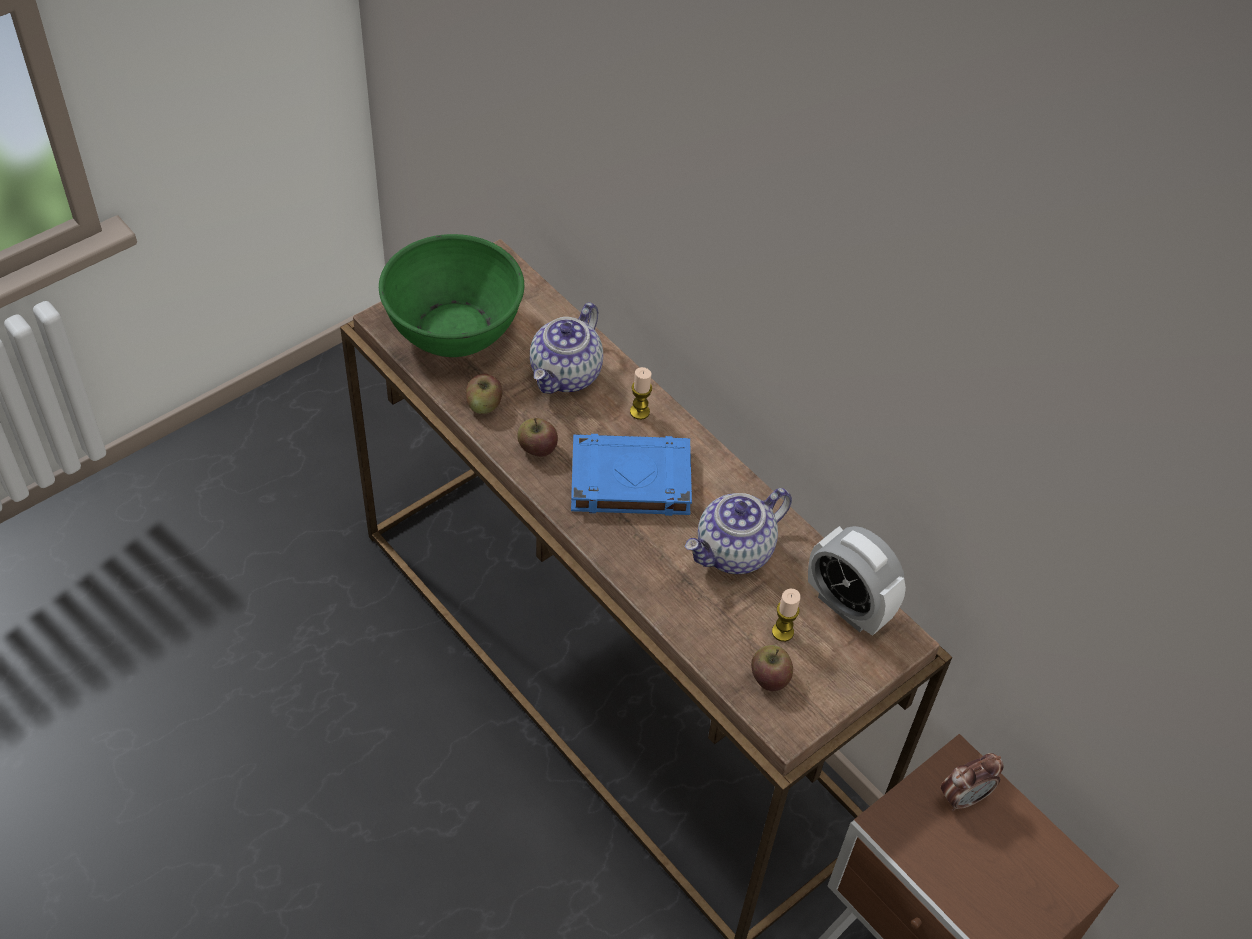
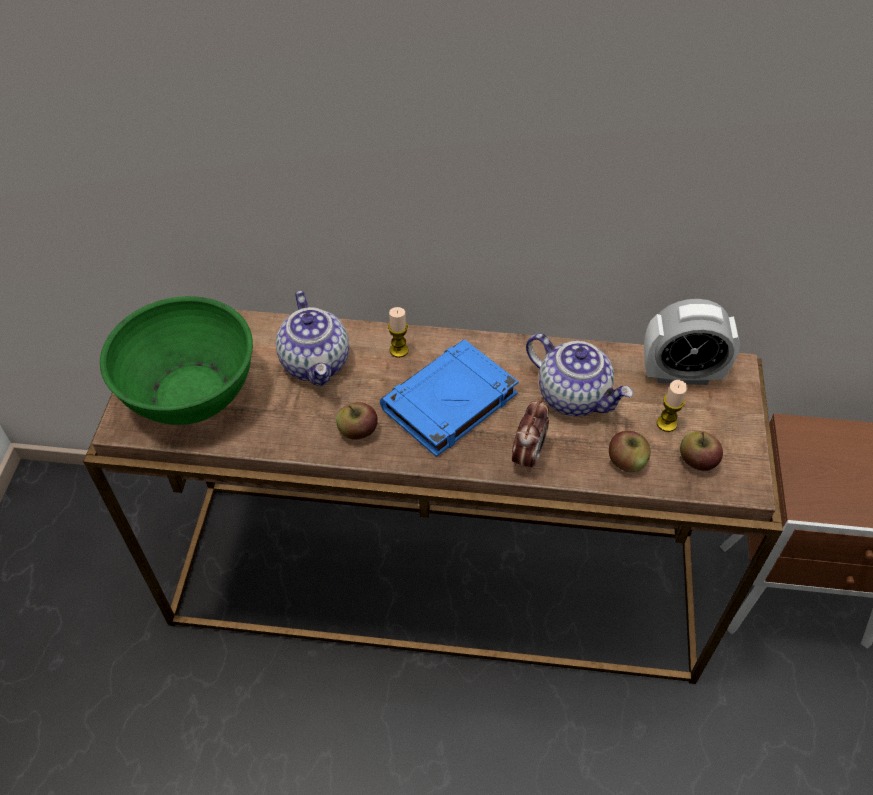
camera: 40 degrees left, 0 degrees up
(484, 405) = (280, 430): apple -> apple (626, 461)
(734, 552) = (574, 396): teapot -> teapot turned 60 degrees counterclockwise
(963, 797) = (822, 449): alarm clock -> alarm clock (527, 456)

